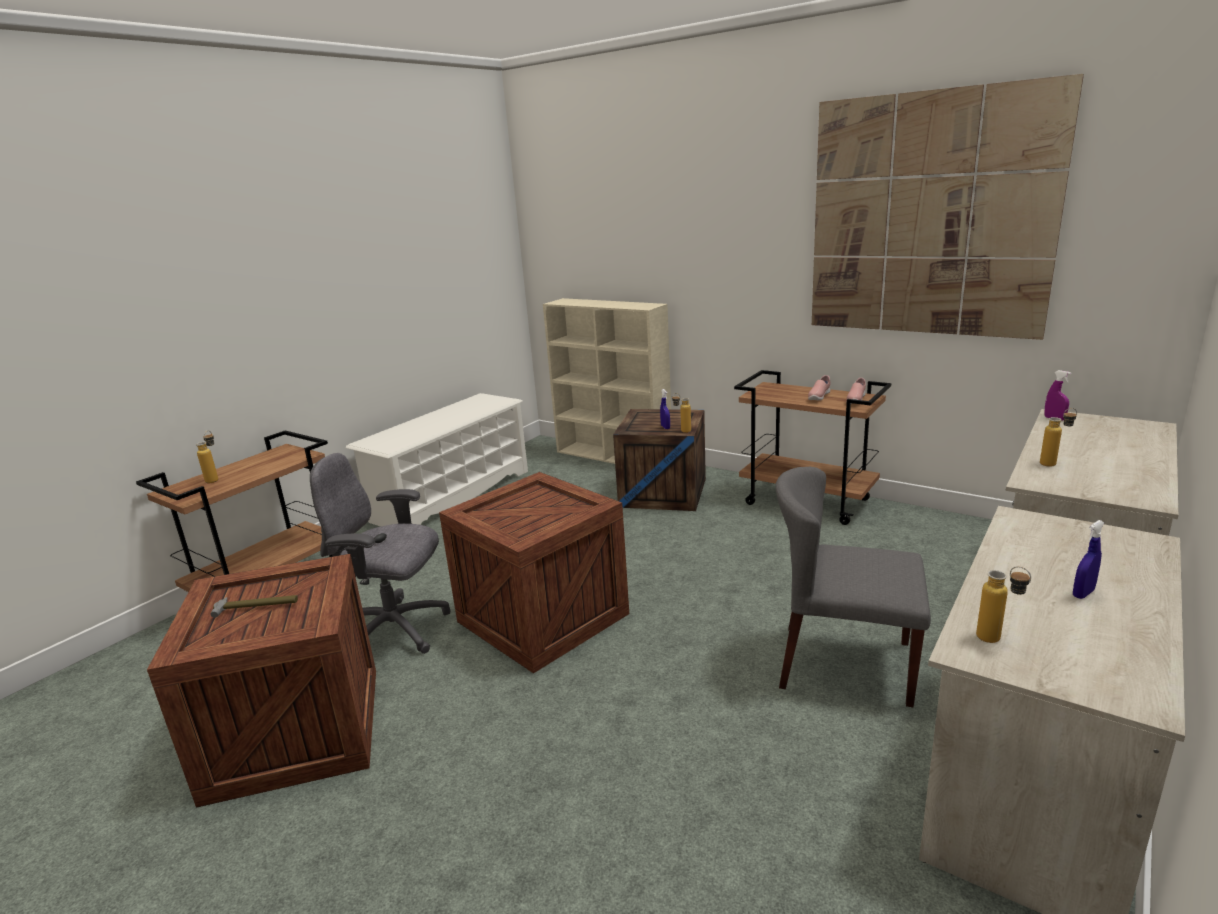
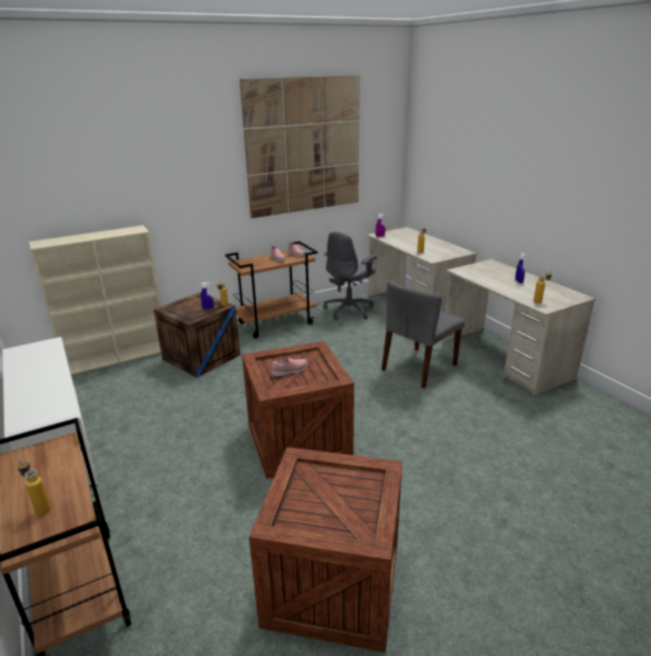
camera: 65 degrees left, 5 degrees up
(257, 608) = (328, 501): hammer -> none
(395, 631) = (248, 512): grey office chair -> grey office chair (349, 310)
(524, 509) = (290, 371): none -> pink shoe

